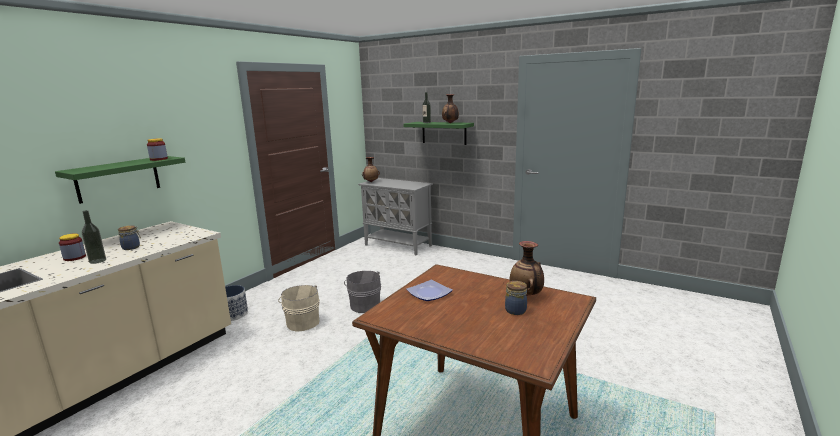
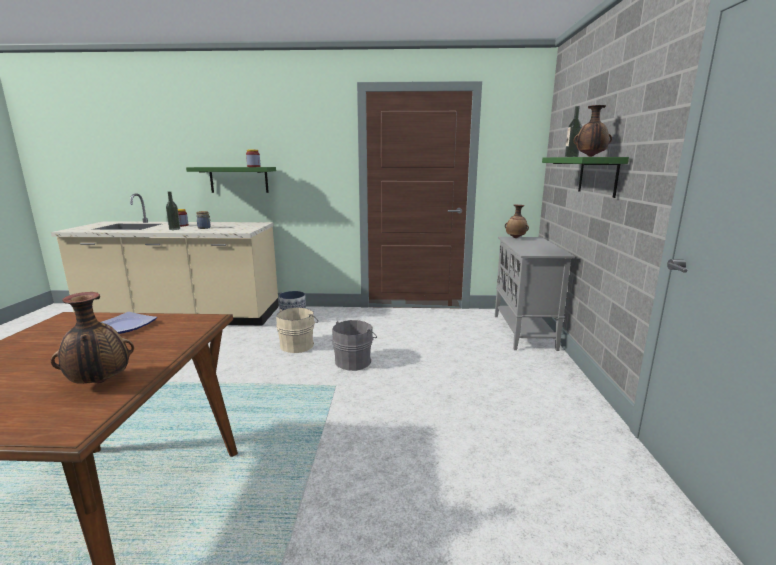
camera: 60 degrees right, 0 degrees up
(515, 310) = (44, 382): jar -> none

